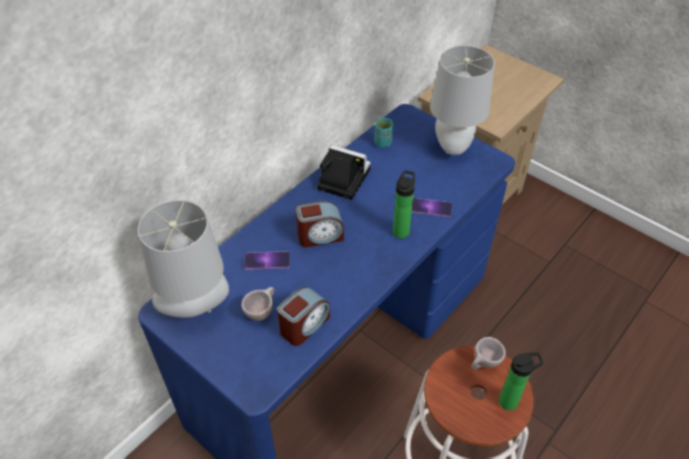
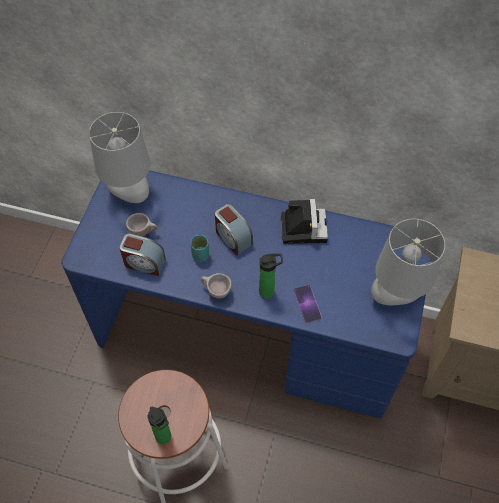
camera: 65 degrees right, 10 degrees up
(267, 260) = (191, 214): phone -> none
(383, 143) = (366, 239): turquoise cup -> turquoise cup (200, 255)
(483, 365) = (189, 408): beige cup -> beige cup (215, 292)

